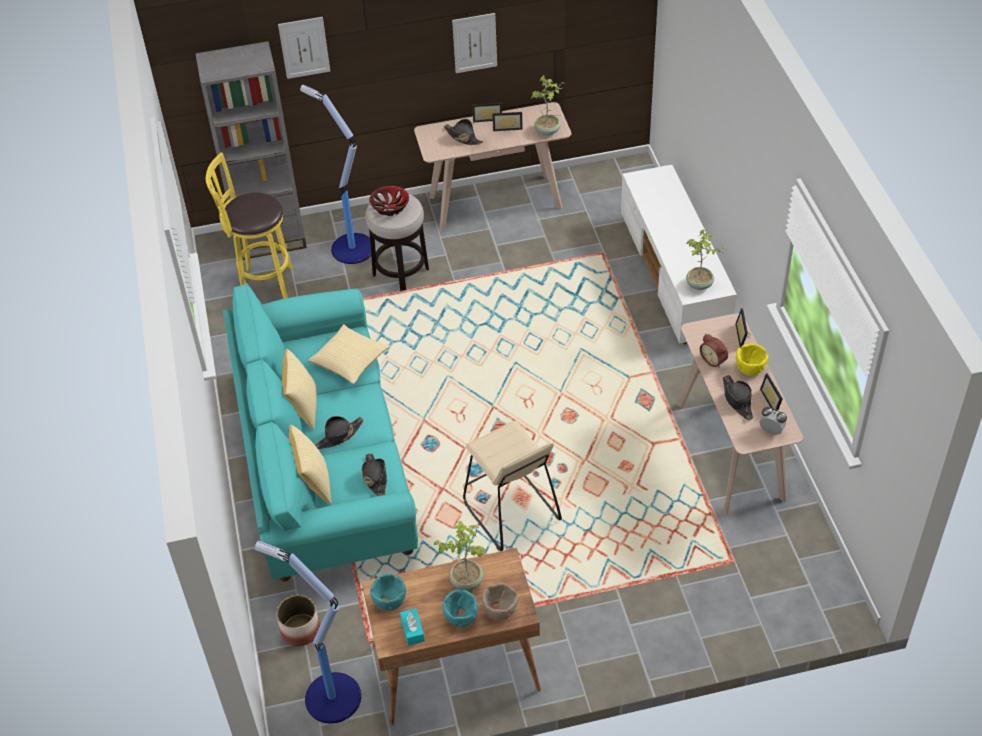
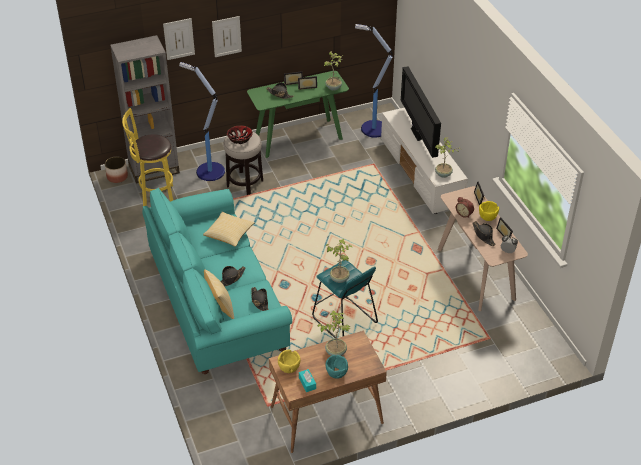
camera: 10 degrees left, 5 degrees down
(300, 630) = (221, 402): planter -> planter (117, 177)
(303, 407) = (203, 264): pillow -> none
(330, 697) = (248, 440): floor lamp -> floor lamp (373, 128)
(389, 601) = (289, 368): turquoise bowl -> yellow bowl
(475, 43) = (285, 33): picture -> picture (226, 36)
(495, 202) = (298, 138): beige console table -> green console table
(499, 610) = (360, 367): brown bowl -> none
(500, 453) = (339, 278): none -> potted plant
(510, 511) = (344, 320): beige stool -> turquoise stool
(670, 215) = (417, 135): none -> television

